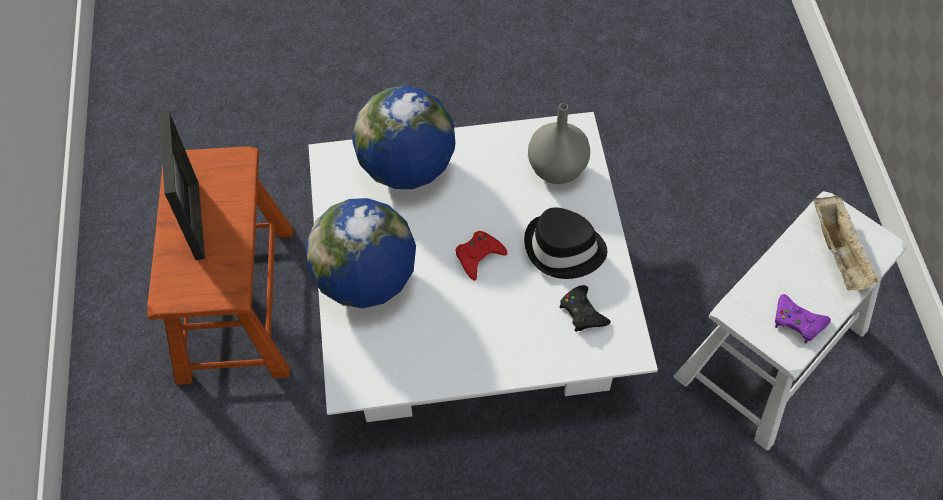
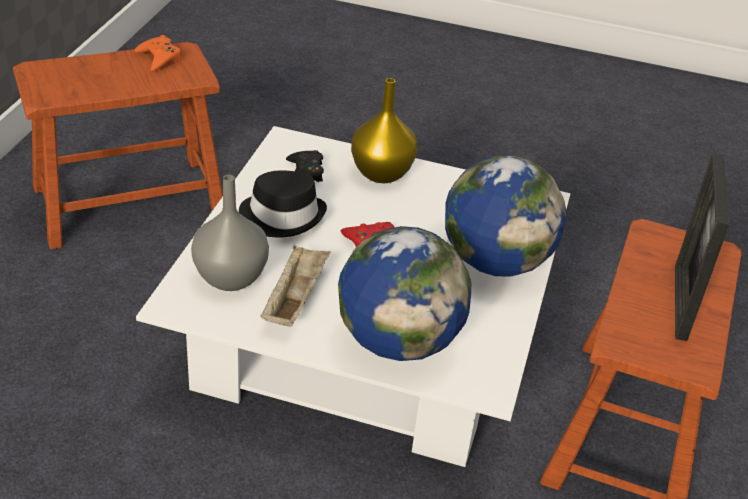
camera: 160 degrees left, 20 degrees down
(515, 347) = (380, 174): none -> yellow vase
(771, 353) = (128, 201): white stool -> brown stool
(797, 321) = (159, 58): purple game controller -> orange game controller
(839, 253) = (74, 75): beige tray -> beige tray (295, 299)

